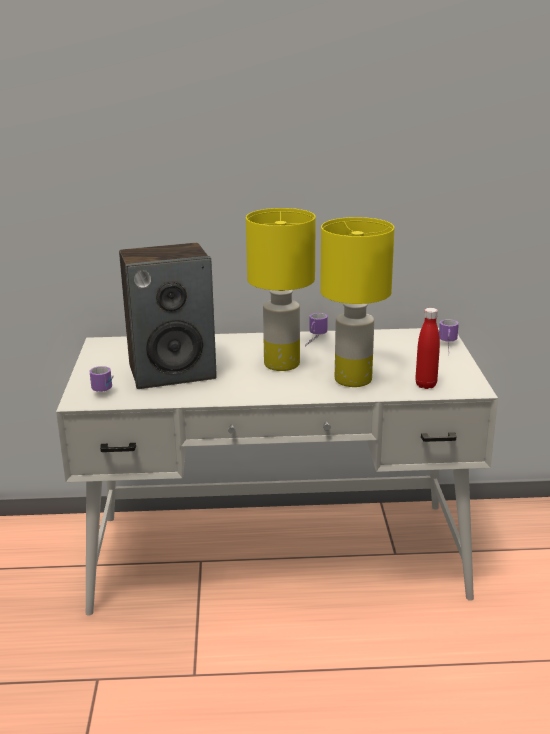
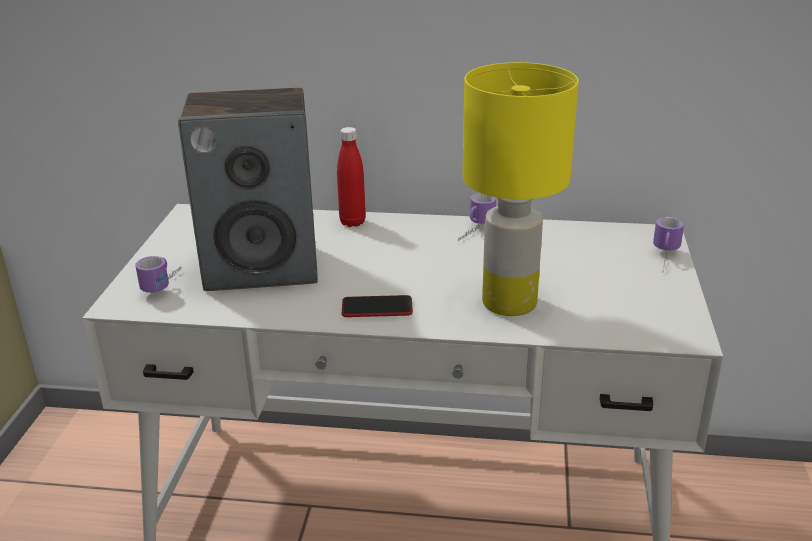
camera: 10 degrees right, 5 degrees up
(264, 389) = (377, 308): none -> phone
(281, 364) = (415, 267): yellow table lamp -> none
(426, 385) = (615, 322): red bottle -> red bottle (352, 222)

